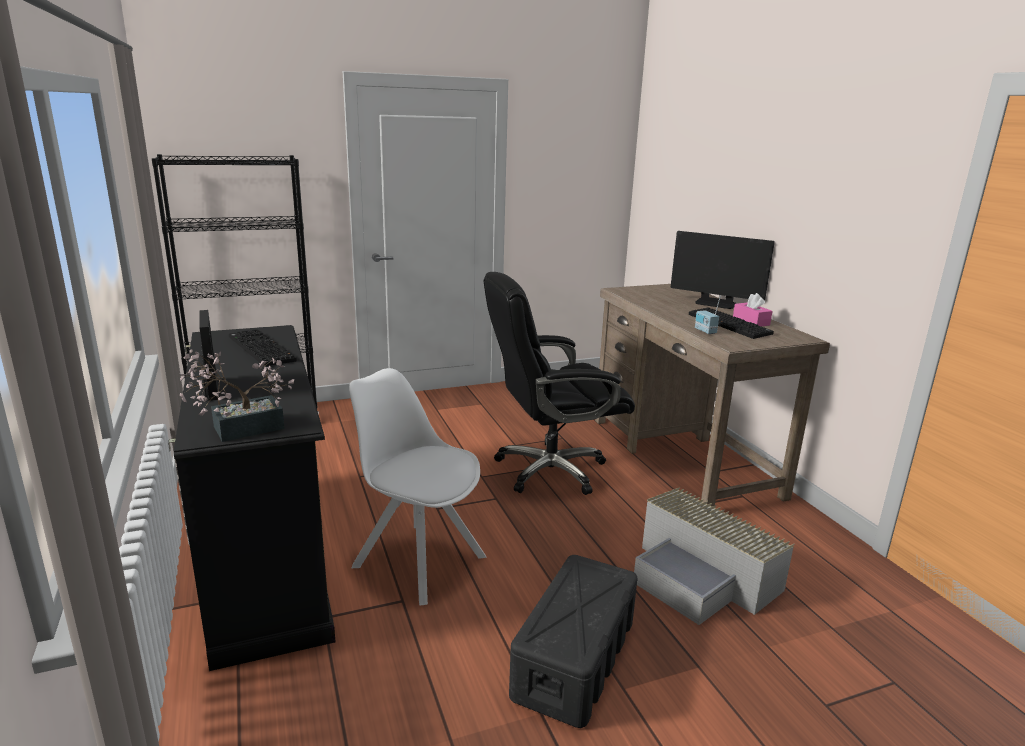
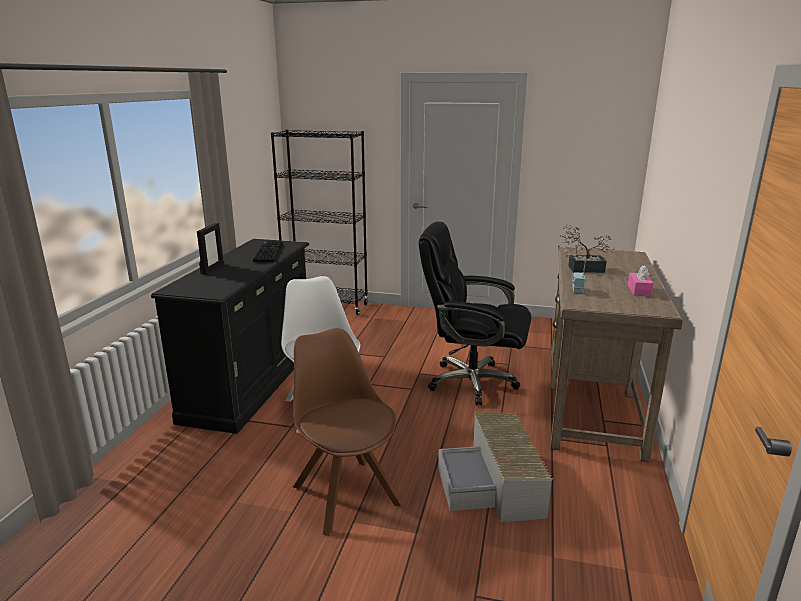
camera: 35 degrees right, 0 degrees up
(240, 429) = (191, 290): potted plant -> potted plant (581, 269)
(575, 658) = (346, 494): black storage box -> brown chair
(715, 303) = (637, 272): monitor -> none
(730, 324) = (613, 289): keyboard -> none

